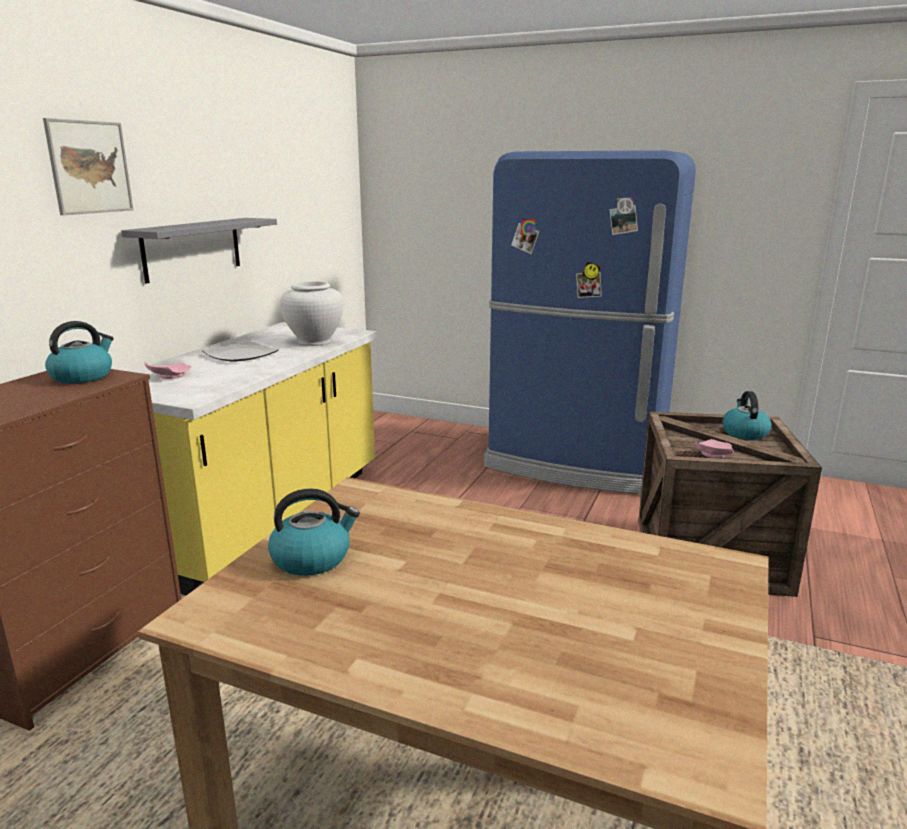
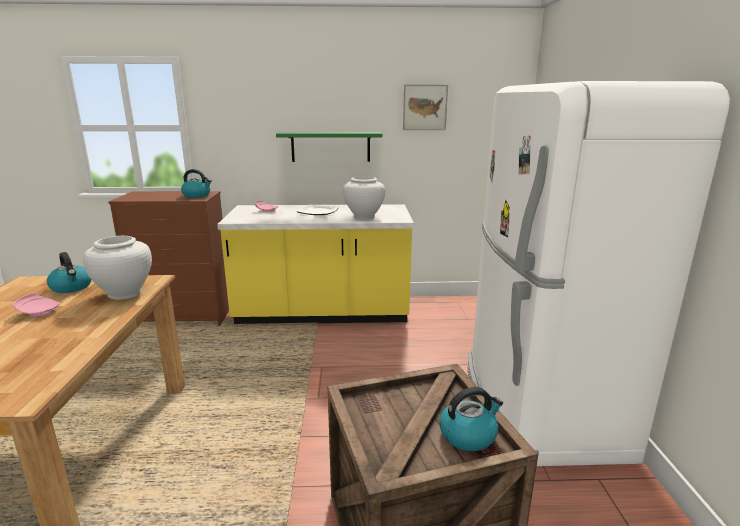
camera: 65 degrees right, 0 degrees up
(89, 167) = (264, 98): picture -> picture (425, 107)
(192, 248) = (330, 146): grey shelf -> green shelf
(400, 512) = (125, 293): none -> white vase
(576, 462) = (538, 407): blue fridge -> white fridge
(712, 455) = (375, 416): pink plate -> pink plate (39, 312)

